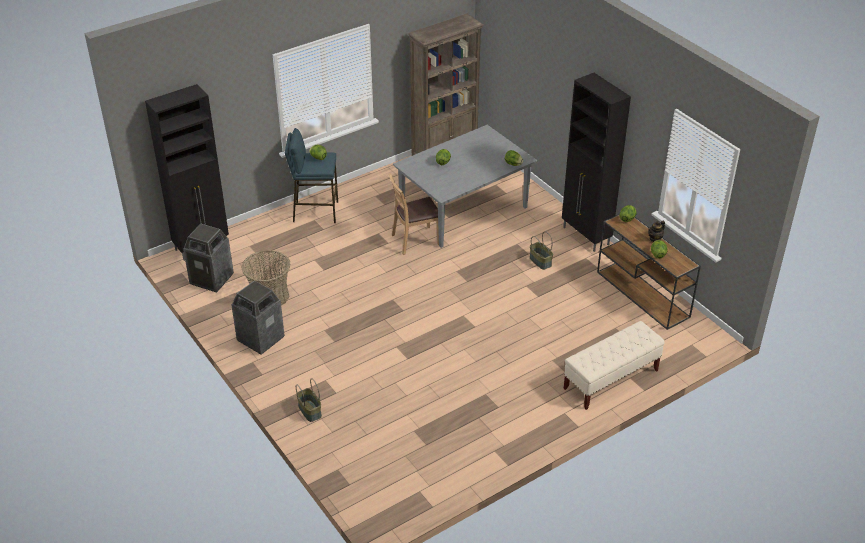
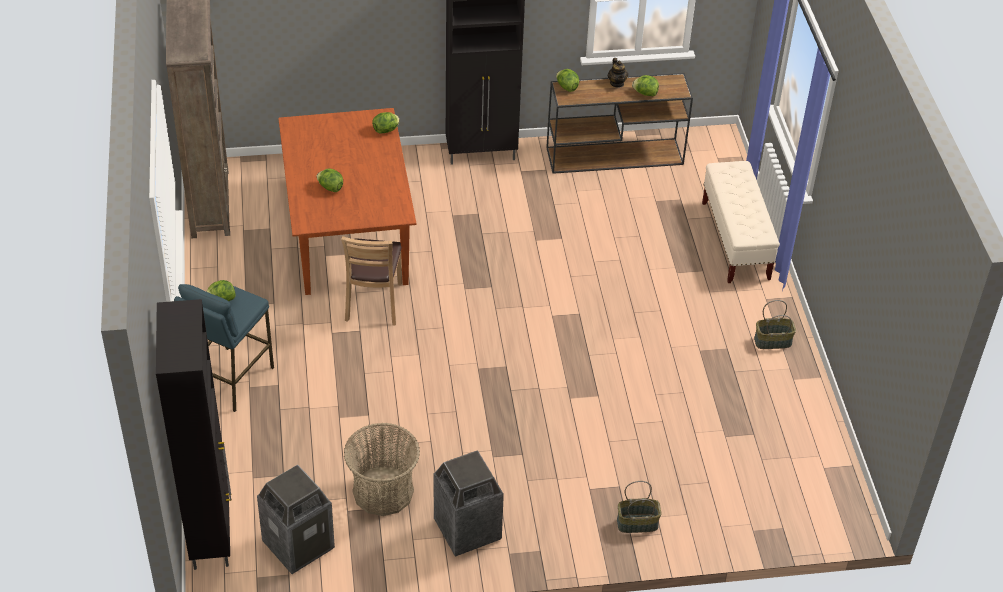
camera: 65 degrees left, 5 degrees up
(464, 210) = (347, 234): grey dining table -> brown dining table
(541, 261) = (500, 209): basket -> basket (773, 341)

